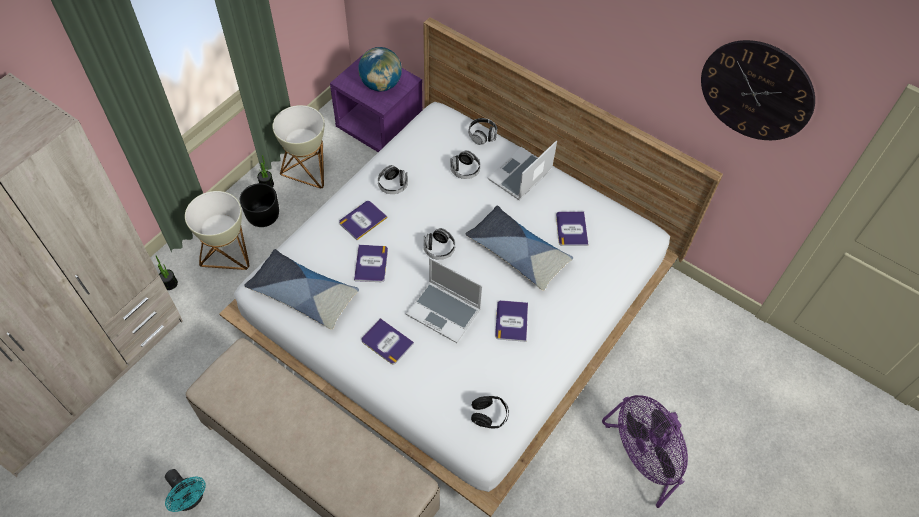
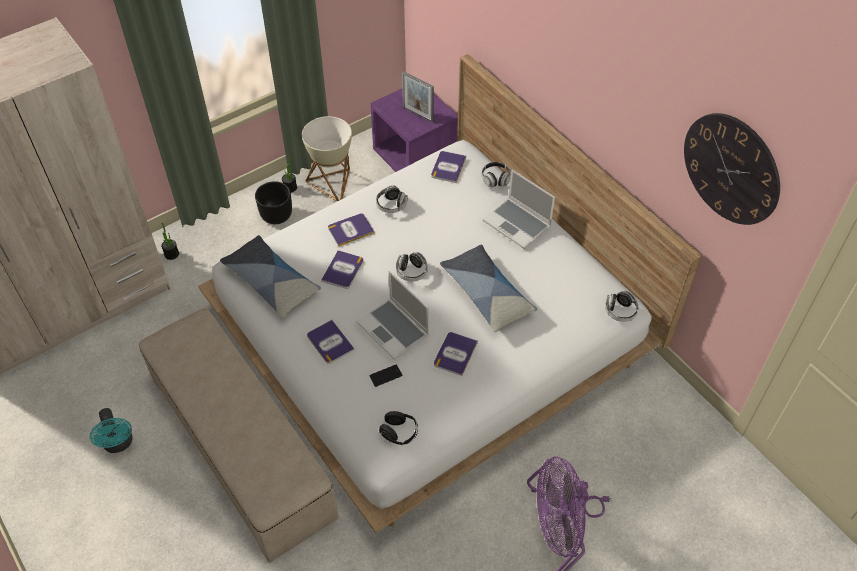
camera: 20 degrees right, 5 degrees down
(228, 256) = (232, 243): planter -> none
(381, 84) = (418, 114): globe -> picture frame
(454, 361) = (385, 376): none -> phone
(465, 170) = (465, 207): headphones -> headphones (620, 311)
(520, 176) = (518, 224): laptop -> laptop turned 105 degrees counterclockwise
(571, 229) = (549, 284): book -> book (448, 167)

